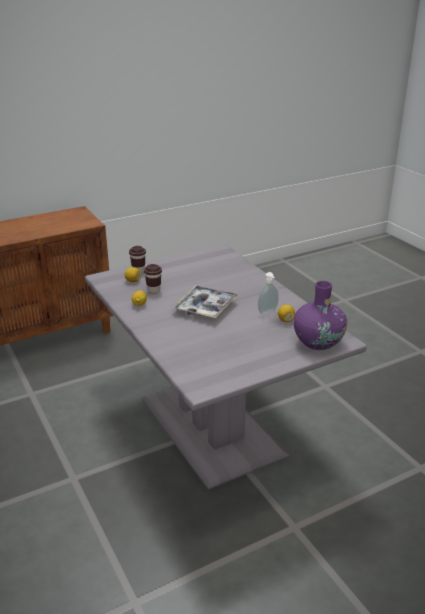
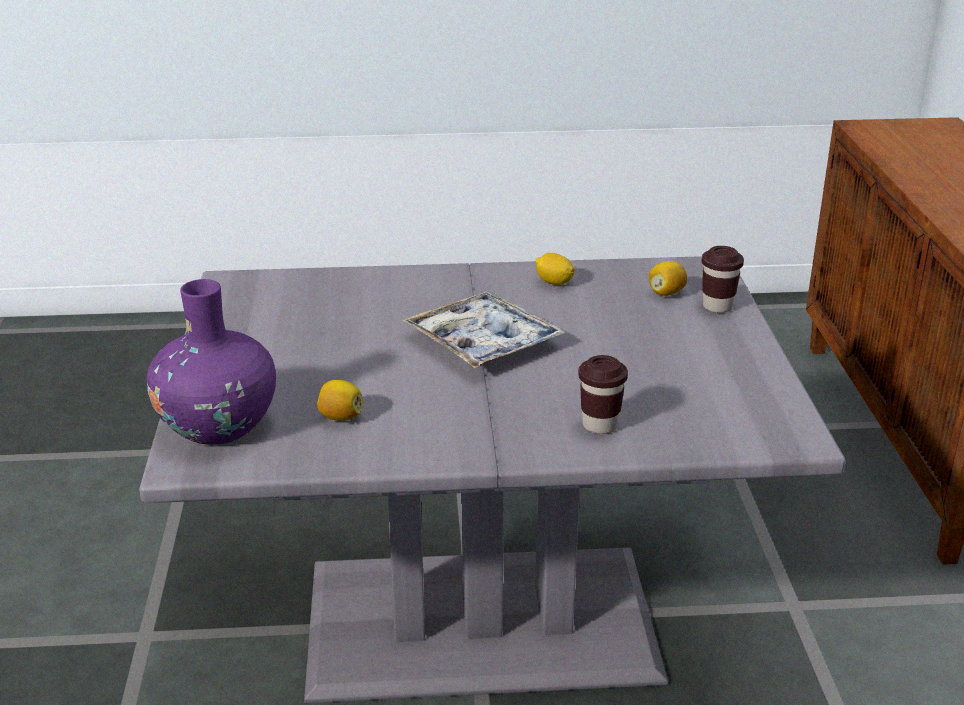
camera: 115 degrees right, 0 degrees up
(153, 290) = (606, 306): brown cup -> brown cup (600, 425)
(268, 312) = (392, 406): soap dispenser -> none

